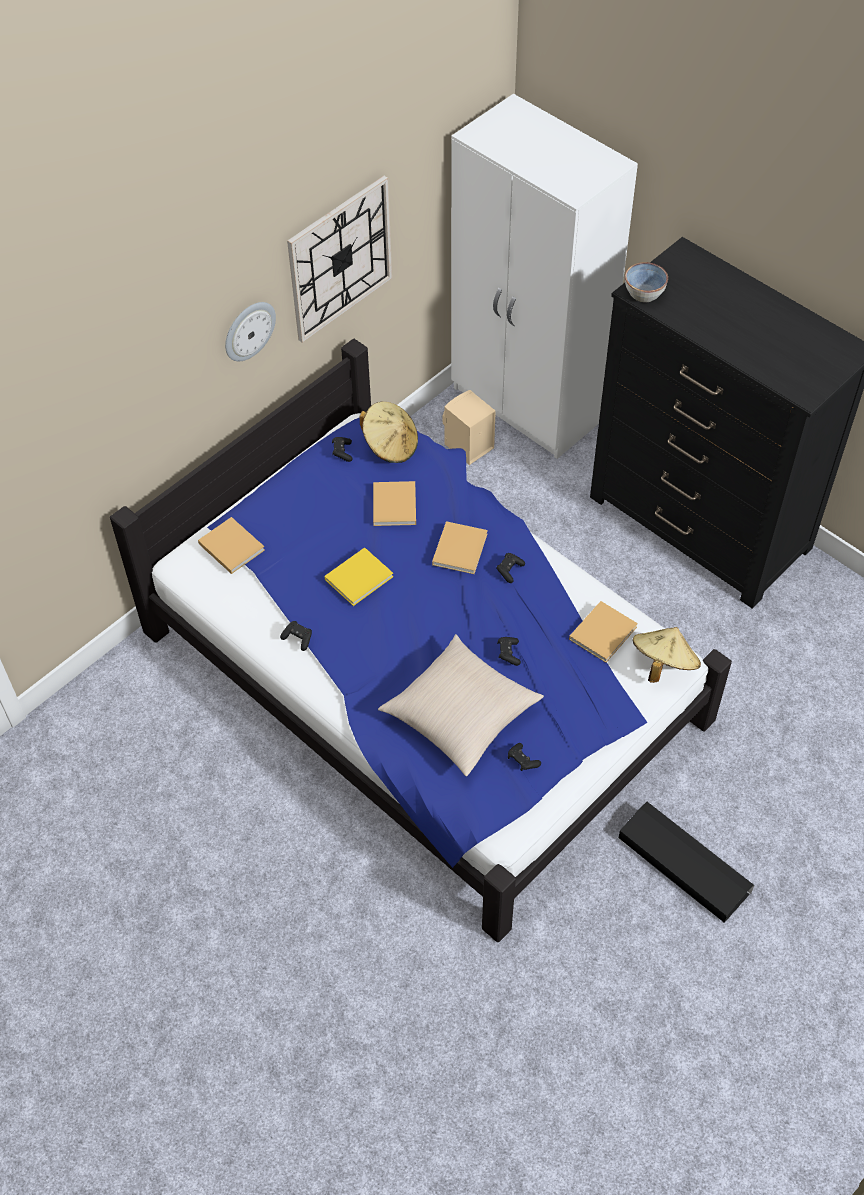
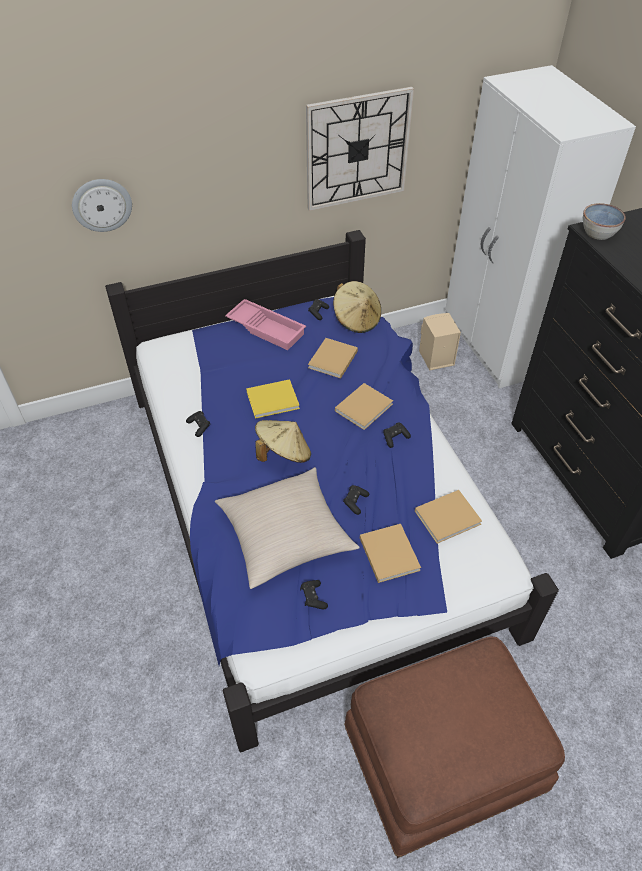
camera: 25 degrees right, 5 degrees down
(230, 546) = (197, 346): beige book -> beige book (388, 552)
(249, 330) = (259, 176): wall clock -> wall clock (102, 204)
(296, 493) = (267, 328): none -> pink tray
(663, 664) = (490, 566): beige hat -> beige hat (283, 453)
(683, 865) = (441, 760): black storage box -> brown ottoman

